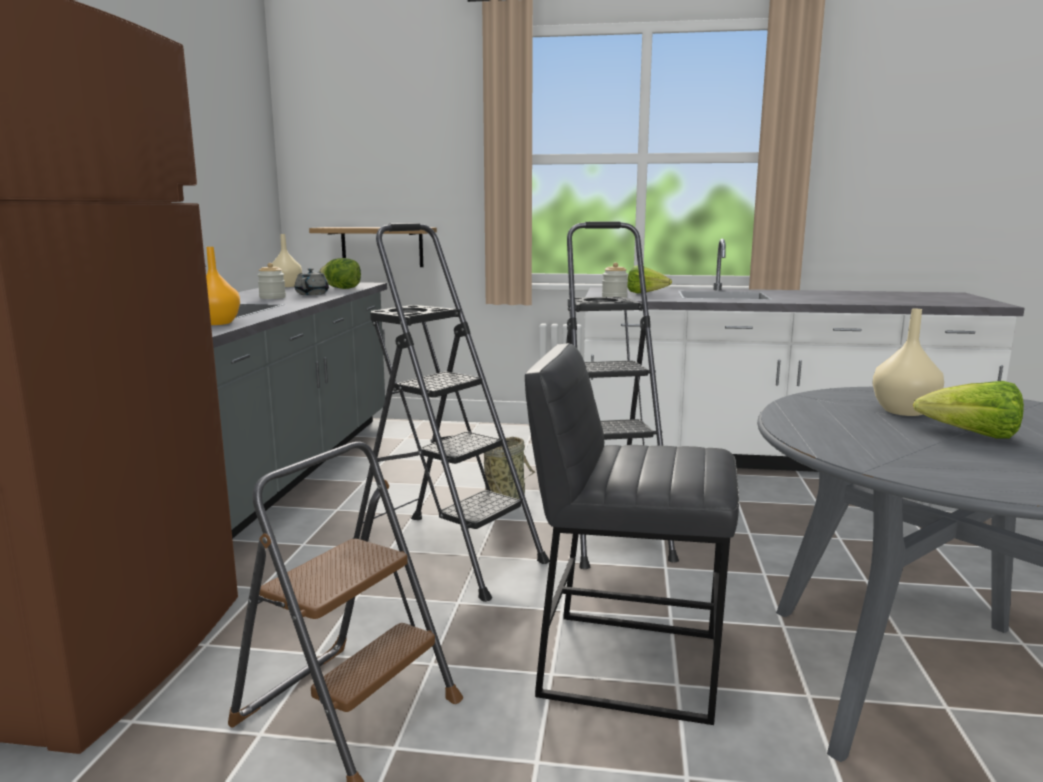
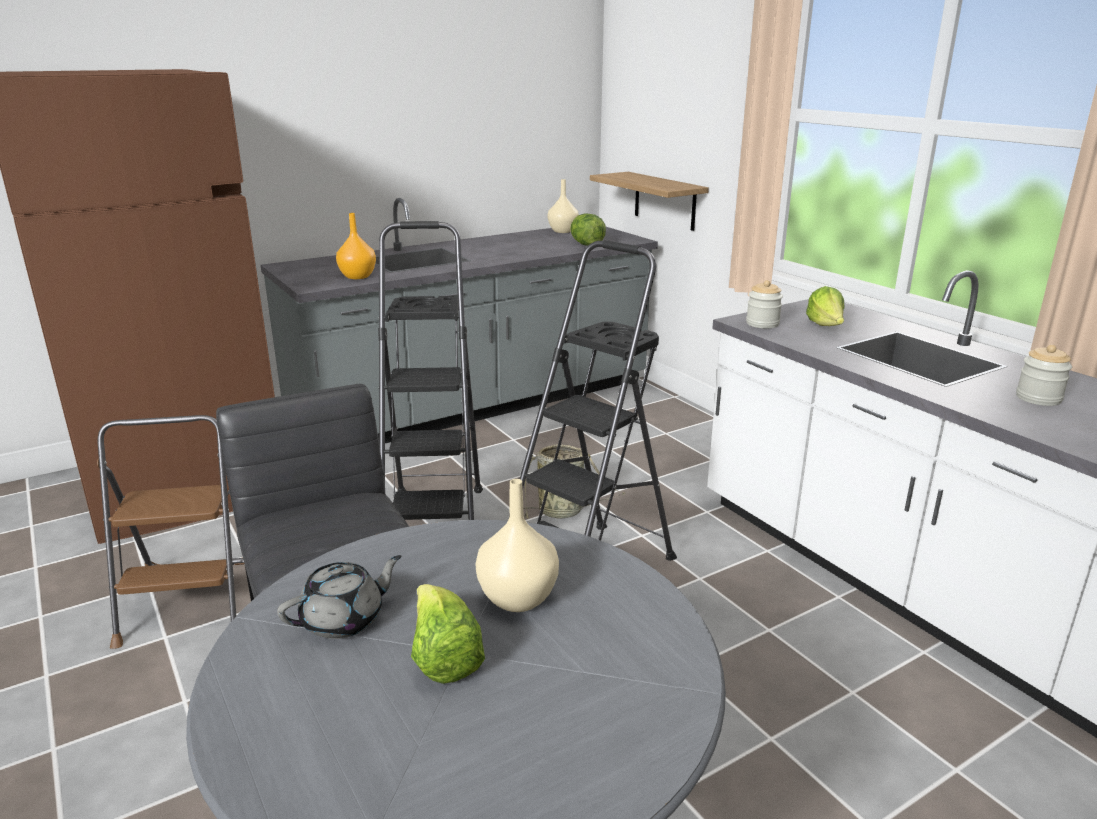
camera: 50 degrees right, 10 degrees up
(272, 297) = (495, 248): jar -> jar (1038, 398)
(312, 294) = (537, 249): grey teapot -> grey teapot (344, 620)

